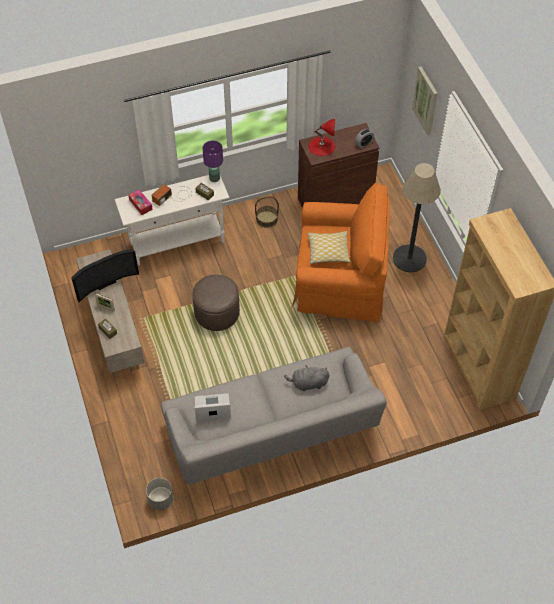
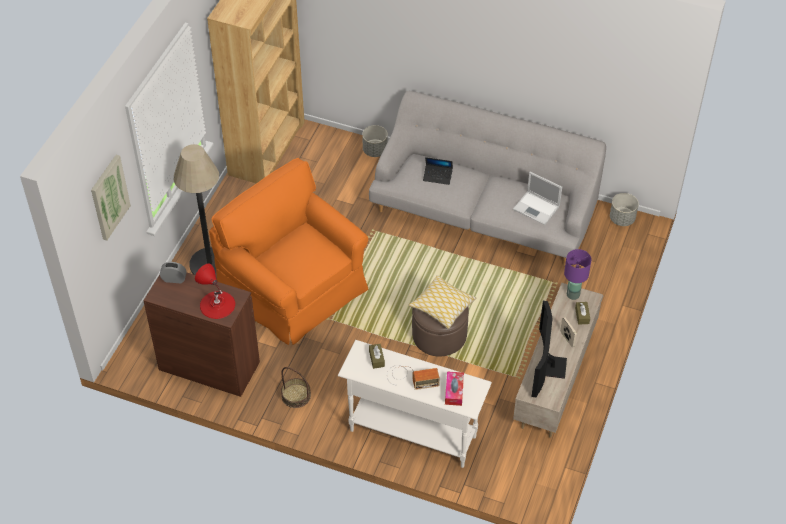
camera: 140 degrees left, 5 degrees down
(104, 282) = (548, 366): television -> television turned 90 degrees counterclockwise
(214, 178) = (349, 370): purple table lamp -> purple table lamp (573, 295)
(308, 383) = (437, 176): grey plush toy -> laptop
(328, 251) = (307, 251): pillow -> pillow (442, 306)
(401, 424) = (375, 150): none -> grey planter

